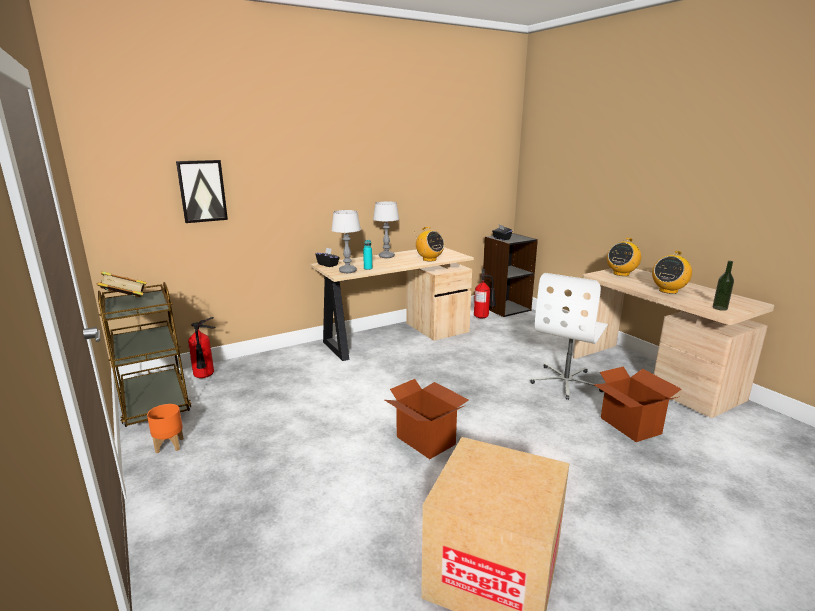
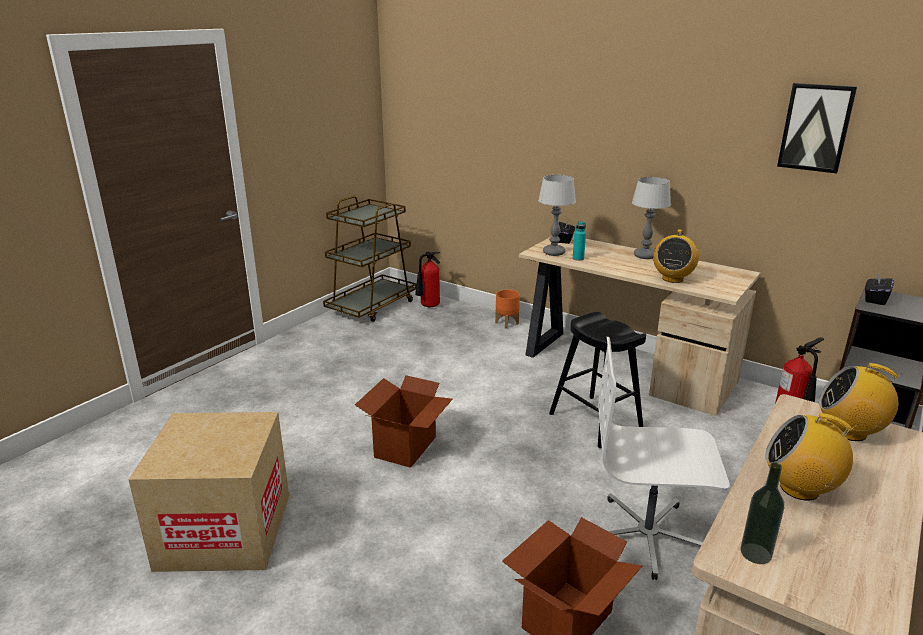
camera: 65 degrees right, 5 degrees up
(125, 302) = (366, 211): book -> none
(169, 445) = (323, 333): orange planter -> orange planter (507, 323)
(202, 191) = (467, 125): picture -> picture (815, 127)
(448, 363) = (595, 421): none -> black stool

